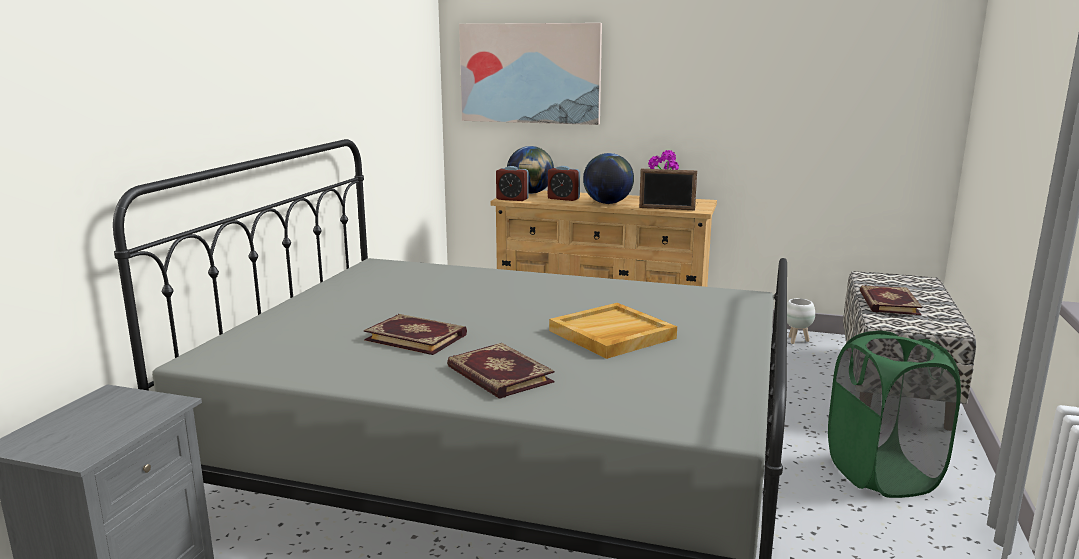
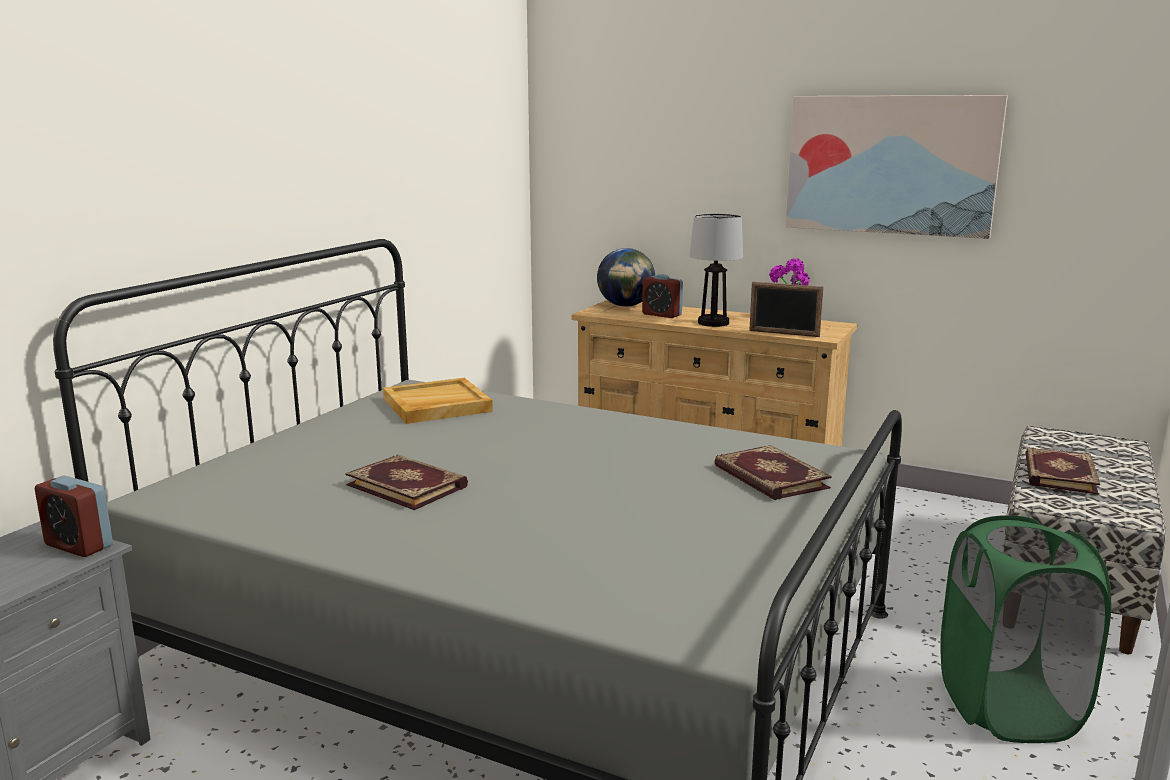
camera: 10 degrees right, 0 degrees up
(498, 375) = (477, 543): book -> book (769, 477)
(512, 199) = (599, 313): alarm clock -> alarm clock (79, 545)
(530, 73) = (632, 159): picture -> picture (890, 165)
(607, 203) = (713, 323): globe -> table lamp
(612, 335) = (644, 499): beige tray -> beige tray (436, 405)
(796, 340) = (954, 511): white planter -> none

